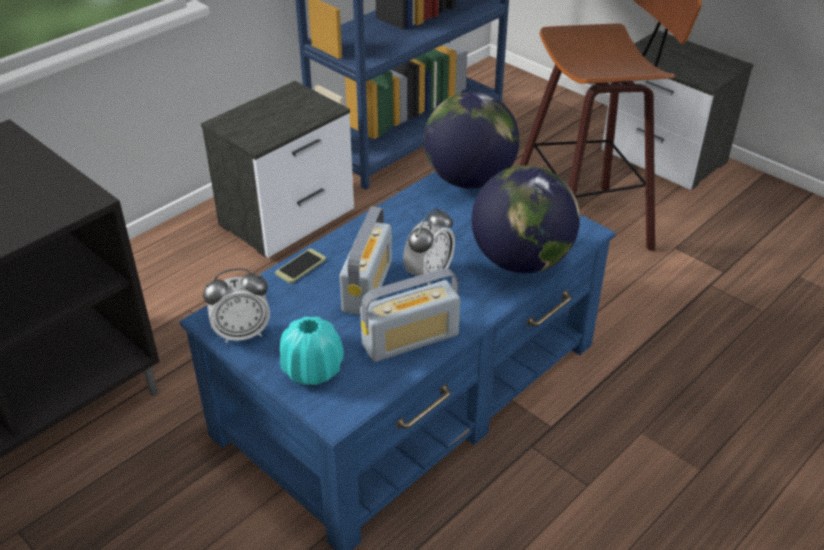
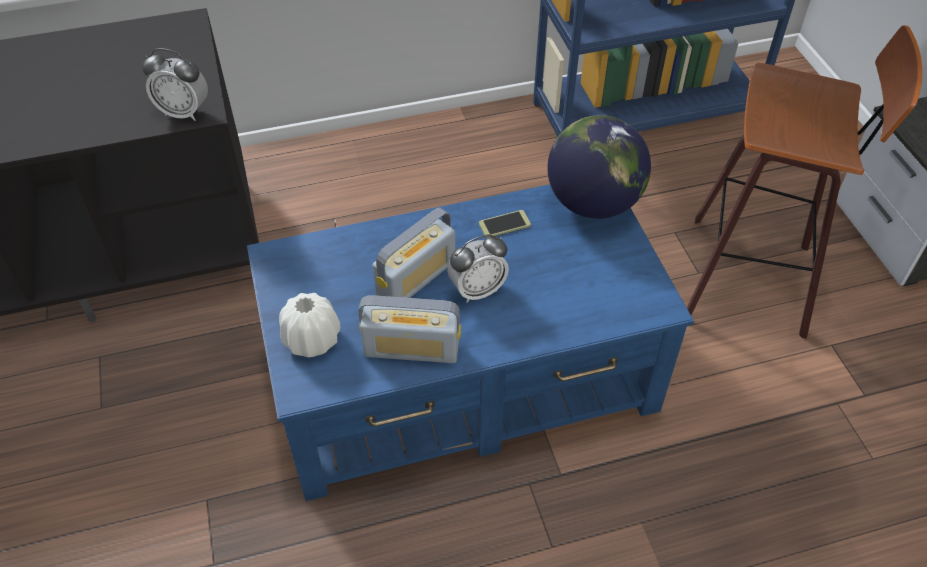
camera: 30 degrees right, 10 degrees up
(242, 333) = (283, 279): alarm clock -> alarm clock (184, 112)
(289, 217) = (473, 160): nightstand -> none
(300, 266) = (375, 234): phone -> phone (504, 224)
(313, 370) = (312, 340): turquoise vase -> white vase
(521, 260) = (574, 312): globe -> none

